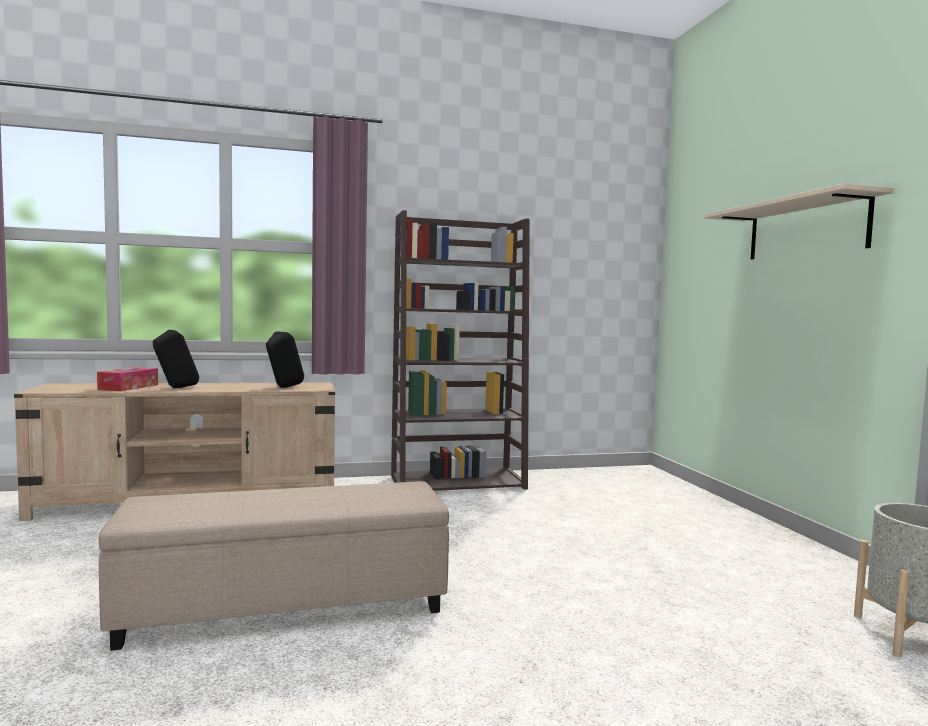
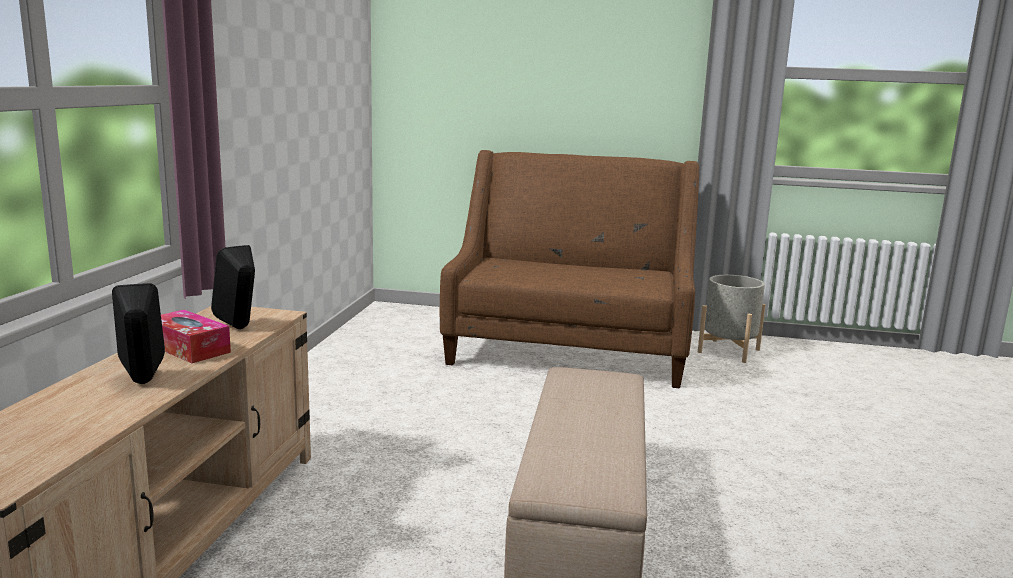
camera: 65 degrees left, 10 degrees up
(128, 387) = (75, 413): tissue box -> tissue box (188, 348)
(458, 482) = (316, 381): brown bookcase -> none
(687, 544) = (568, 351): none -> brown sofa
(806, 229) = (574, 78): beige shelf -> none

